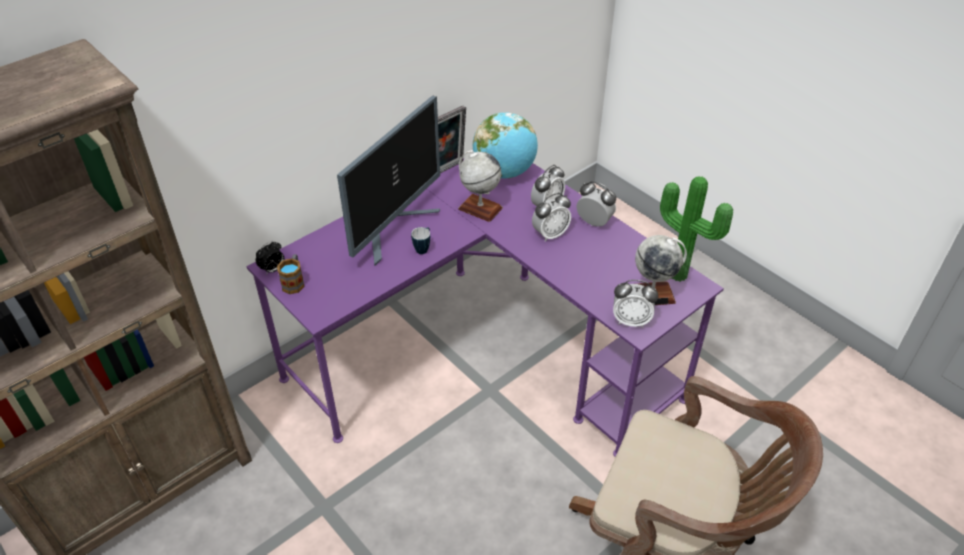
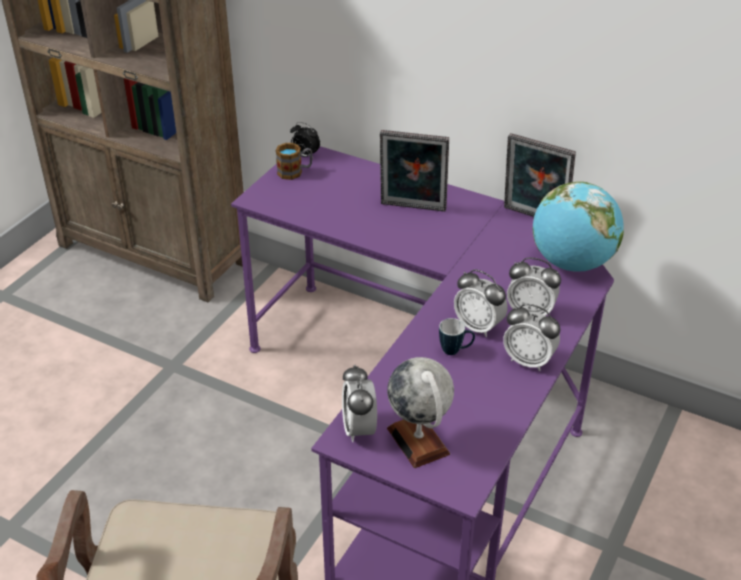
camera: 70 degrees right, 5 degrees down
(394, 227) = (412, 208): monitor -> picture frame
(423, 248) = (391, 236): mug -> mug (455, 351)
(480, 208) = (488, 260): globe -> none
(594, 222) = (528, 360): alarm clock -> alarm clock turned 105 degrees clockwise
(680, 273) = (477, 464): potted plant -> none

